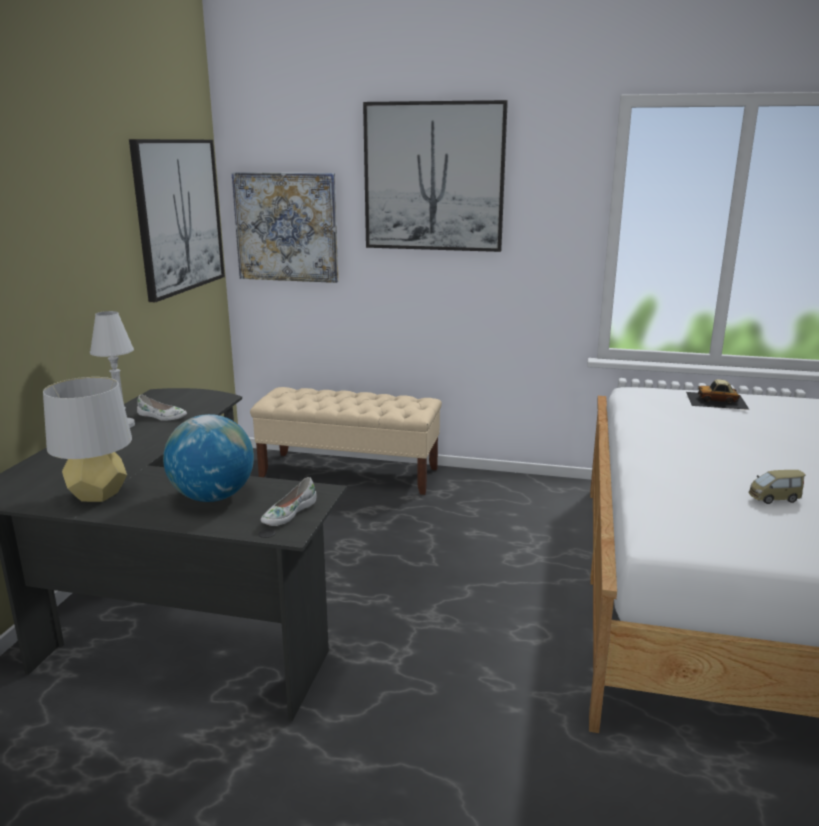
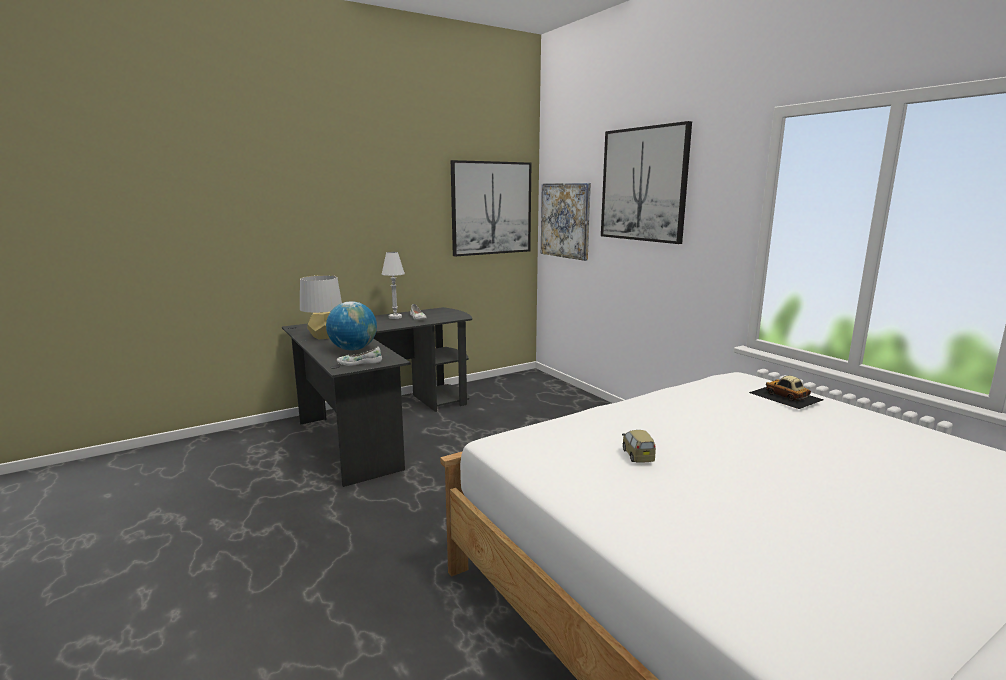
camera: 45 degrees right, 5 degrees down
(350, 473) = (569, 398): beige bench -> none
(774, 498) = (637, 455): toy car -> toy car turned 45 degrees clockwise

